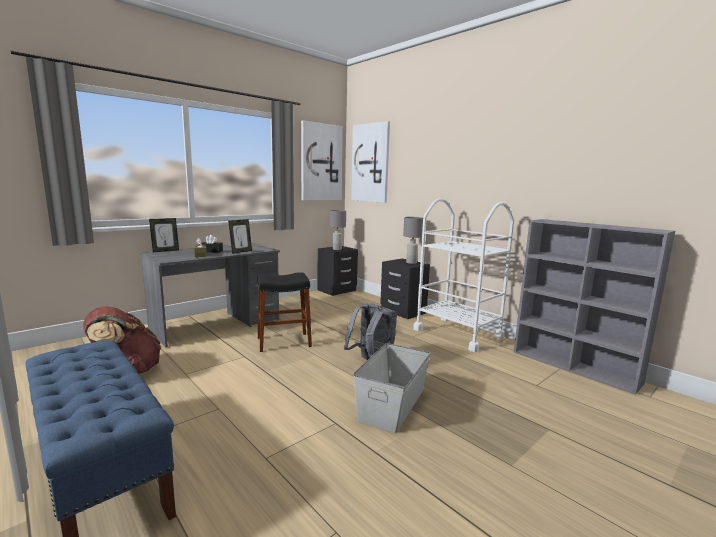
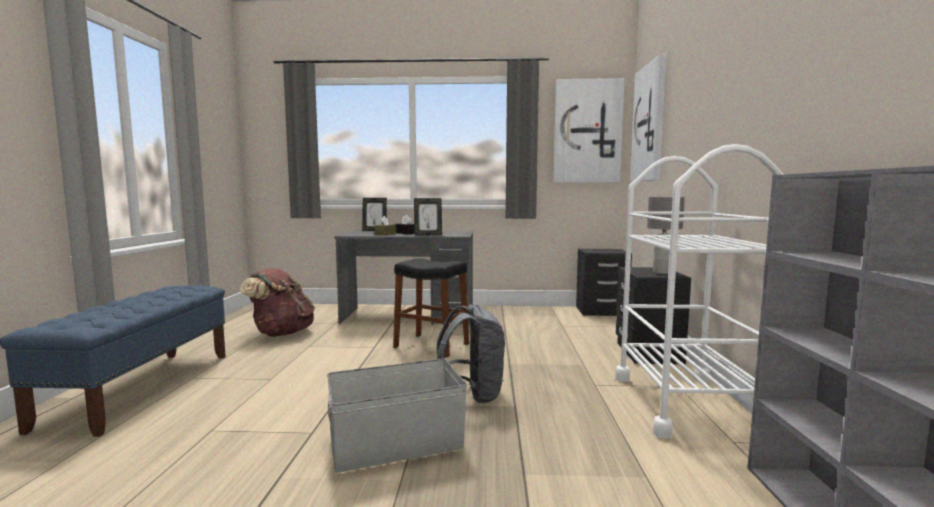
camera: 45 degrees right, 5 degrees down
(337, 249) = (599, 251): grey table lamp -> none

